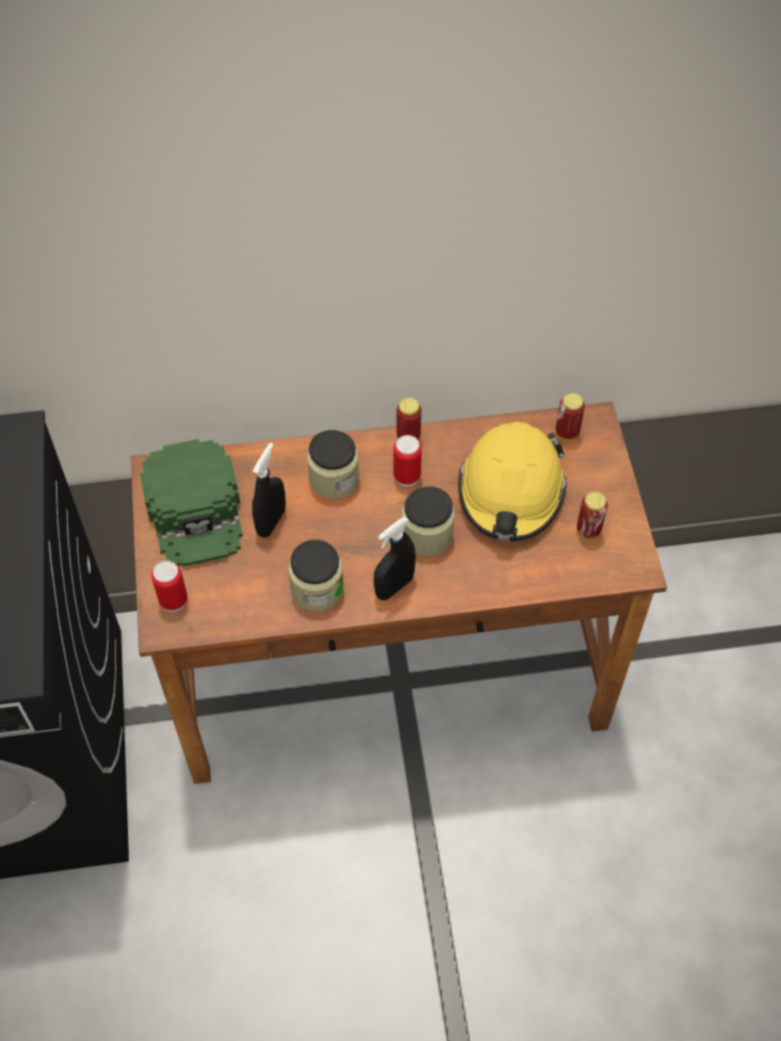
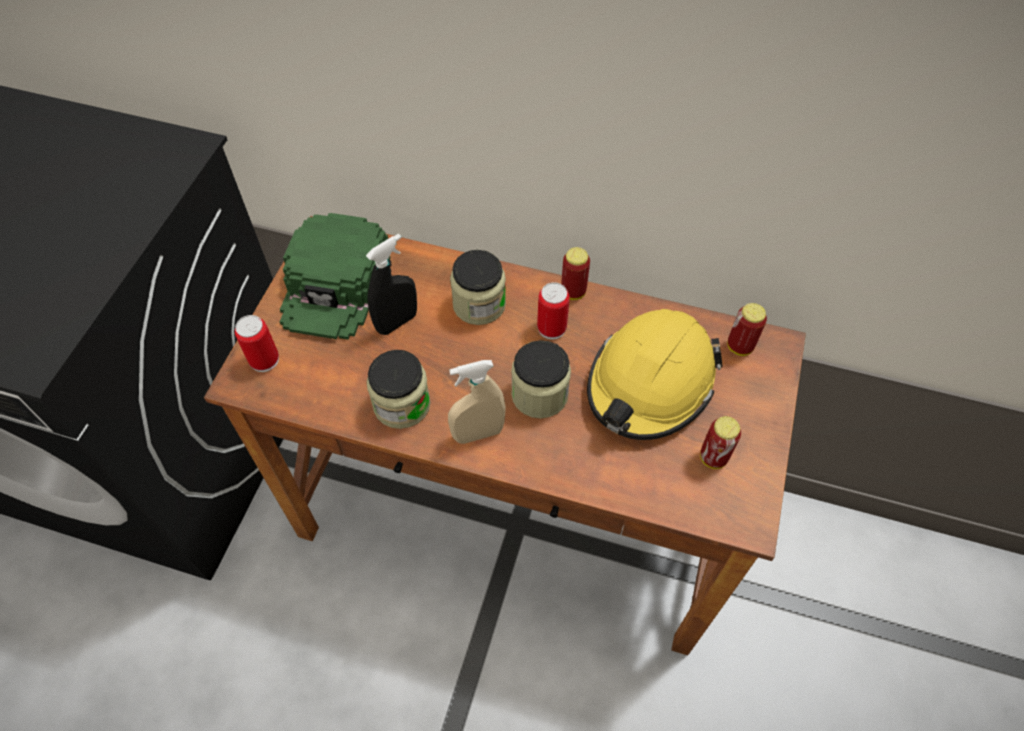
camera: 25 degrees right, 0 degrees up
(394, 587) = (478, 433): black spray bottle -> beige spray bottle

